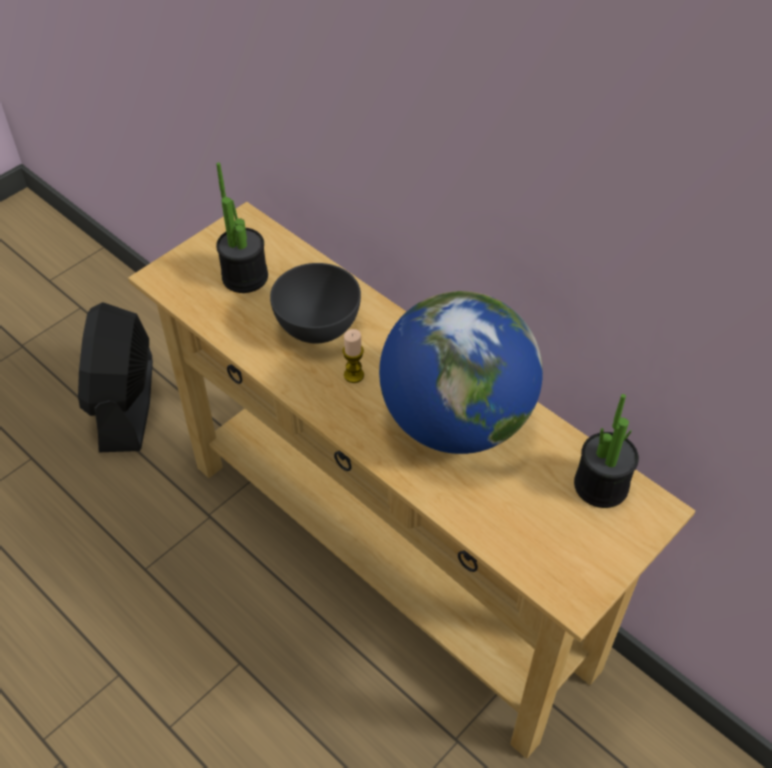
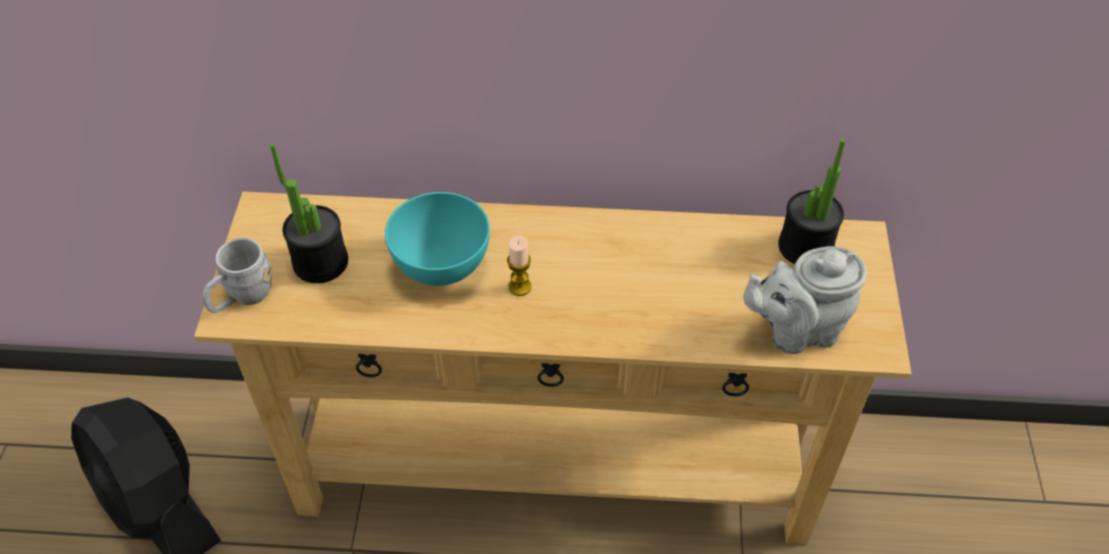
camera: 40 degrees left, 0 degrees up
(177, 270) = (242, 297): none -> grey mug
(318, 328) = (442, 266): grey bowl -> turquoise bowl
(456, 421) = (646, 270): globe -> none
(522, 541) = (796, 330): none -> grey teapot

